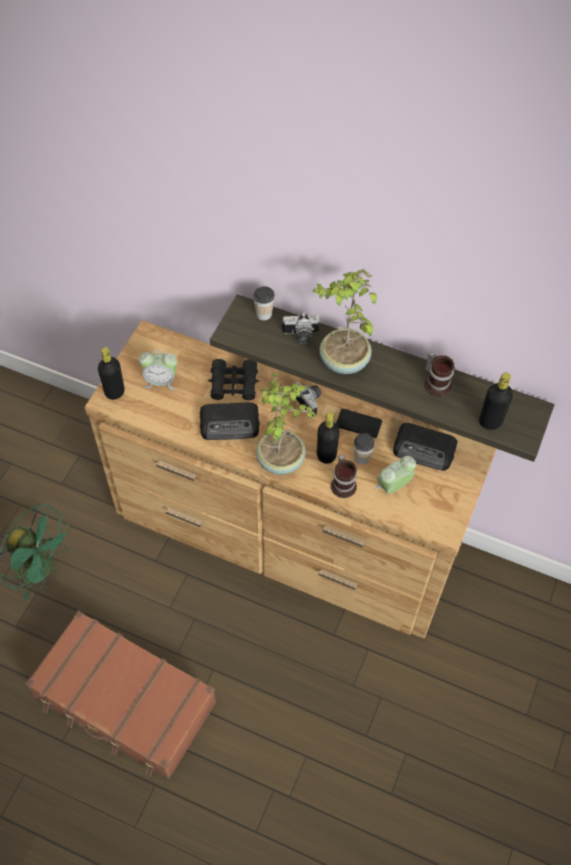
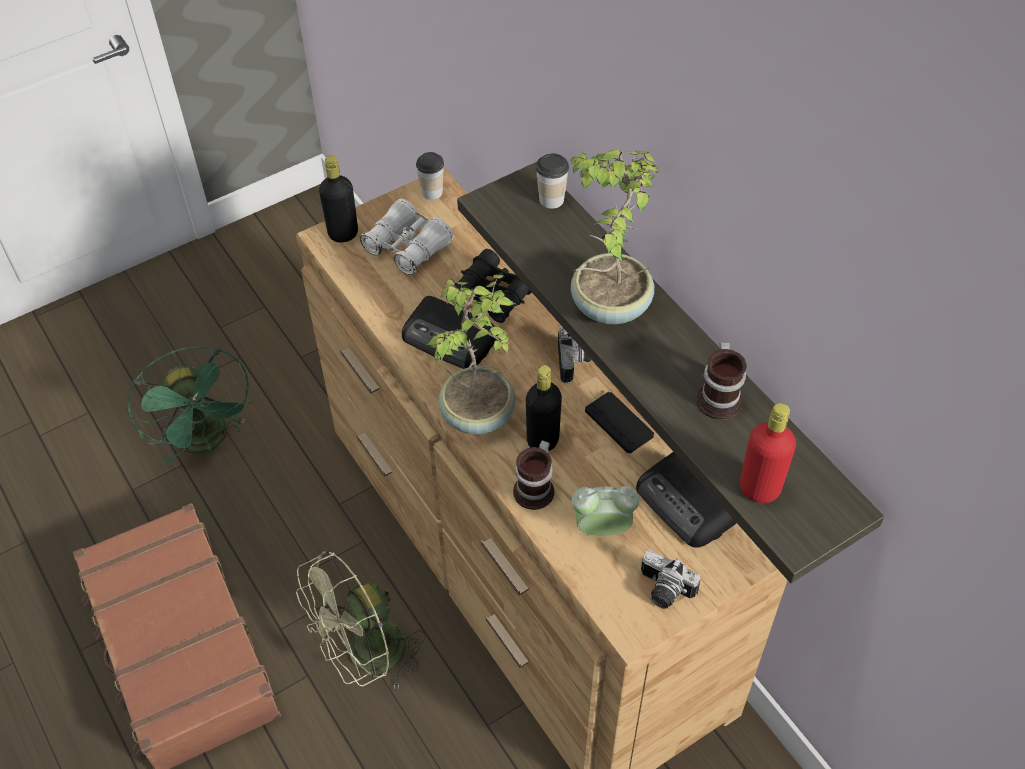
camera: 35 degrees right, 5 degrees down
(161, 381) = (407, 247): alarm clock -> white binoculars
(239, 639) = (365, 657): none -> green fan
(300, 336) = (577, 248): camera -> camera (663, 591)
(362, 457) = (588, 468): cup -> cup (432, 192)
(490, 421) = (759, 489): black bottle -> red bottle

